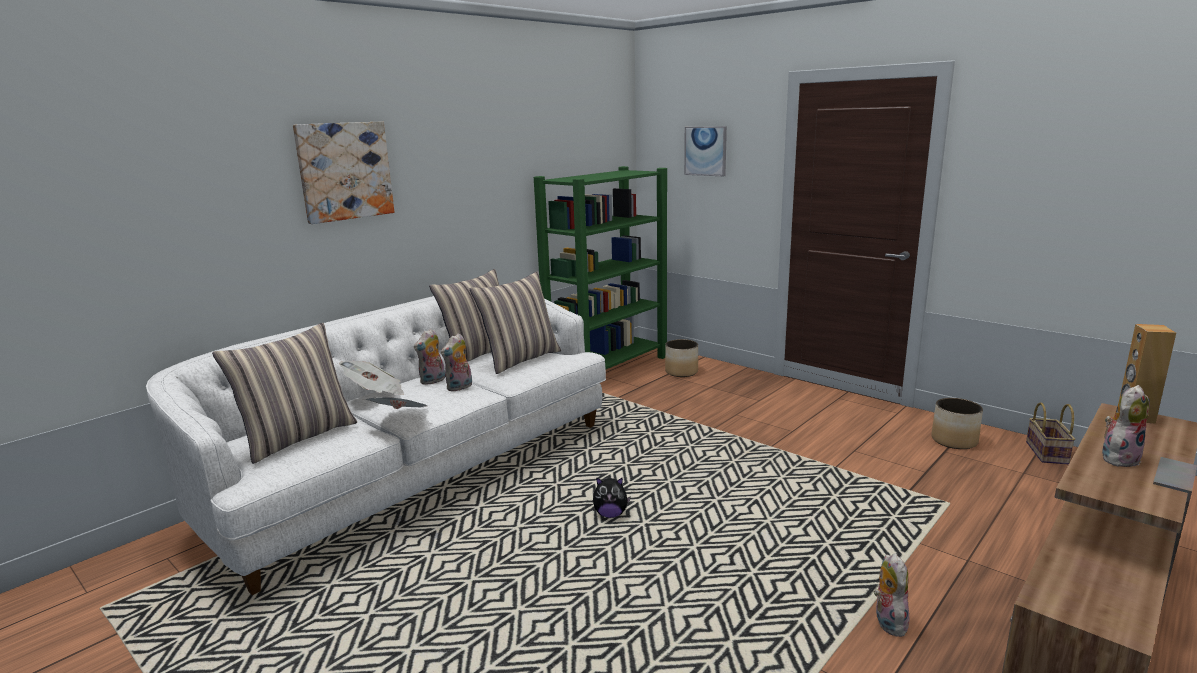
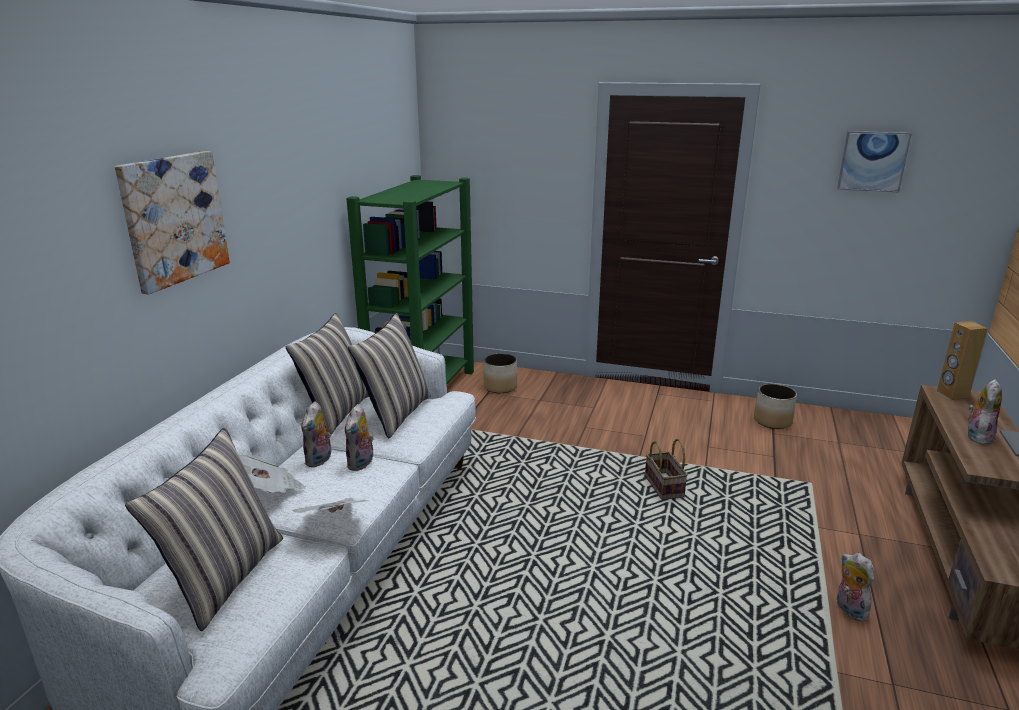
camera: 25 degrees left, 5 degrees up
(610, 514) = (554, 565): plush toy -> none
(705, 151) = (506, 159): picture -> picture (873, 161)
(1048, 453) = (842, 420): basket -> basket (665, 487)

